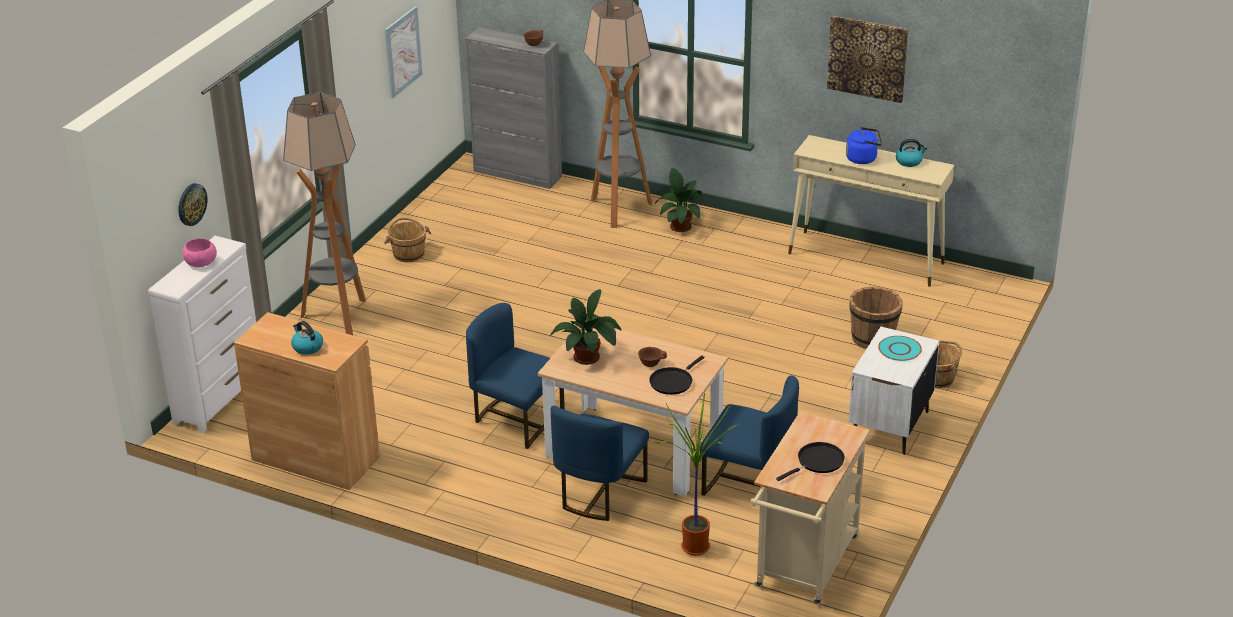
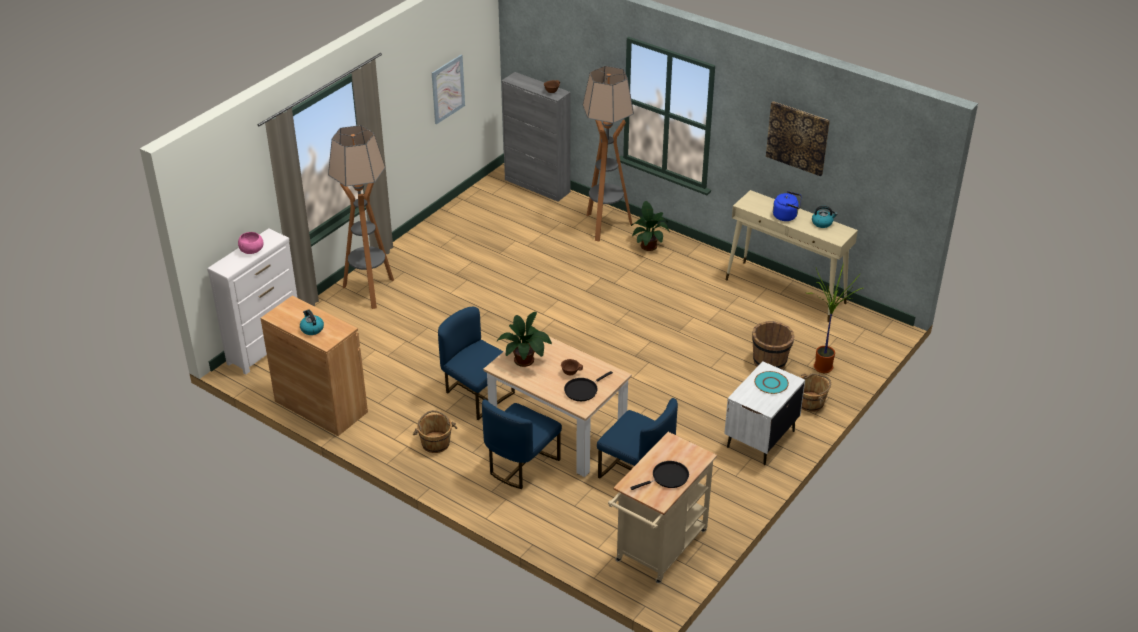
camera: 10 degrees right, 5 degrees up
(191, 204) = (249, 205): wall clock -> none
(408, 253) = (436, 244): brown bucket -> brown bucket (435, 443)
(693, 547) = (578, 521): potted plant -> potted plant (821, 367)

